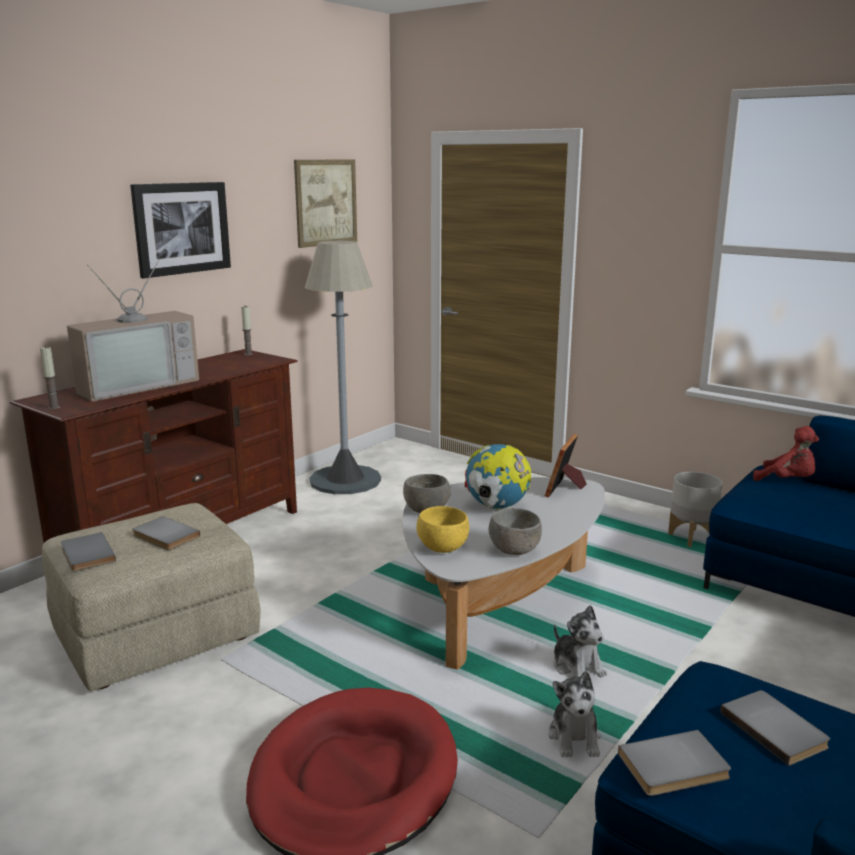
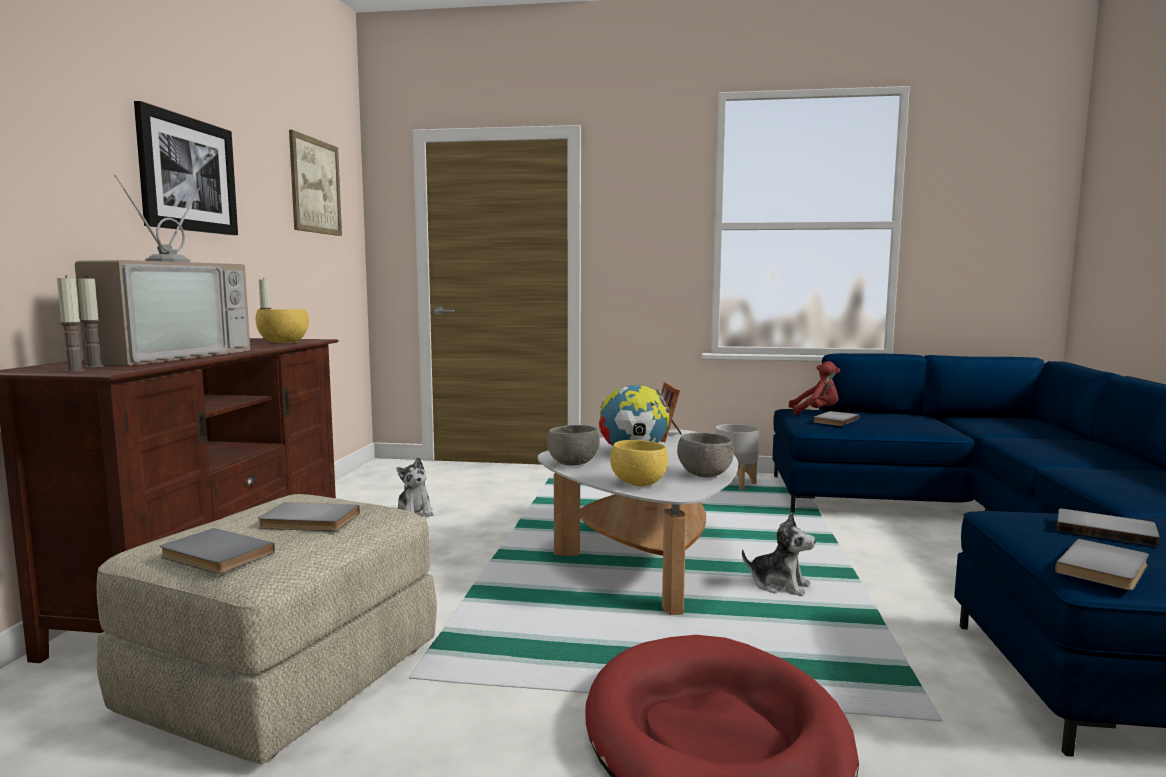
camera: 30 degrees left, 10 degrees down
(73, 400) = (94, 366): none -> candle
(244, 366) = (284, 343): none -> yellow bowl
(345, 480) = (362, 496): grey floor lamp -> none
(575, 737) = (852, 635): plush toy -> plush toy (415, 512)
(782, 499) = (834, 420): none -> grey book

